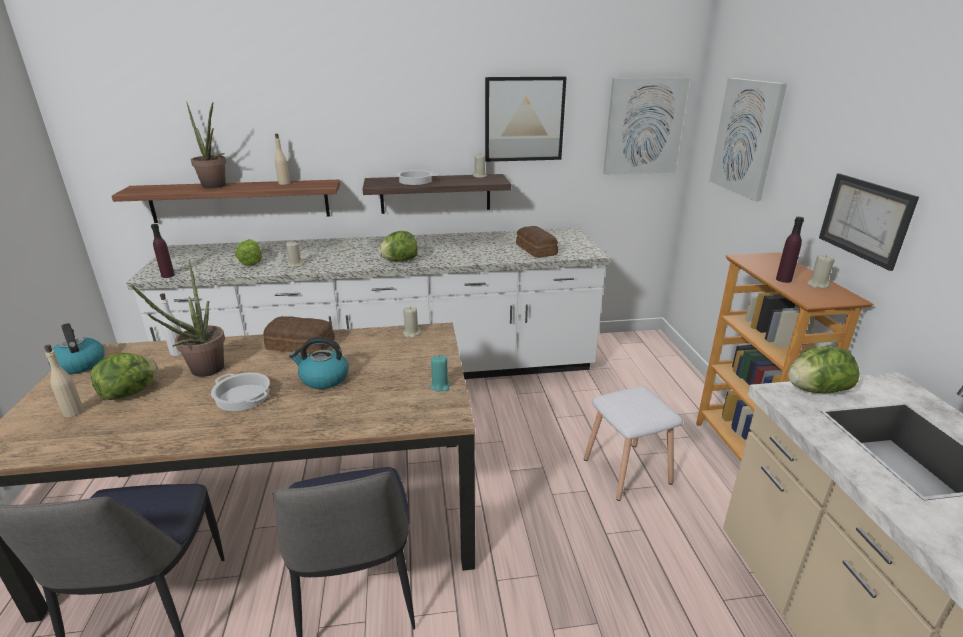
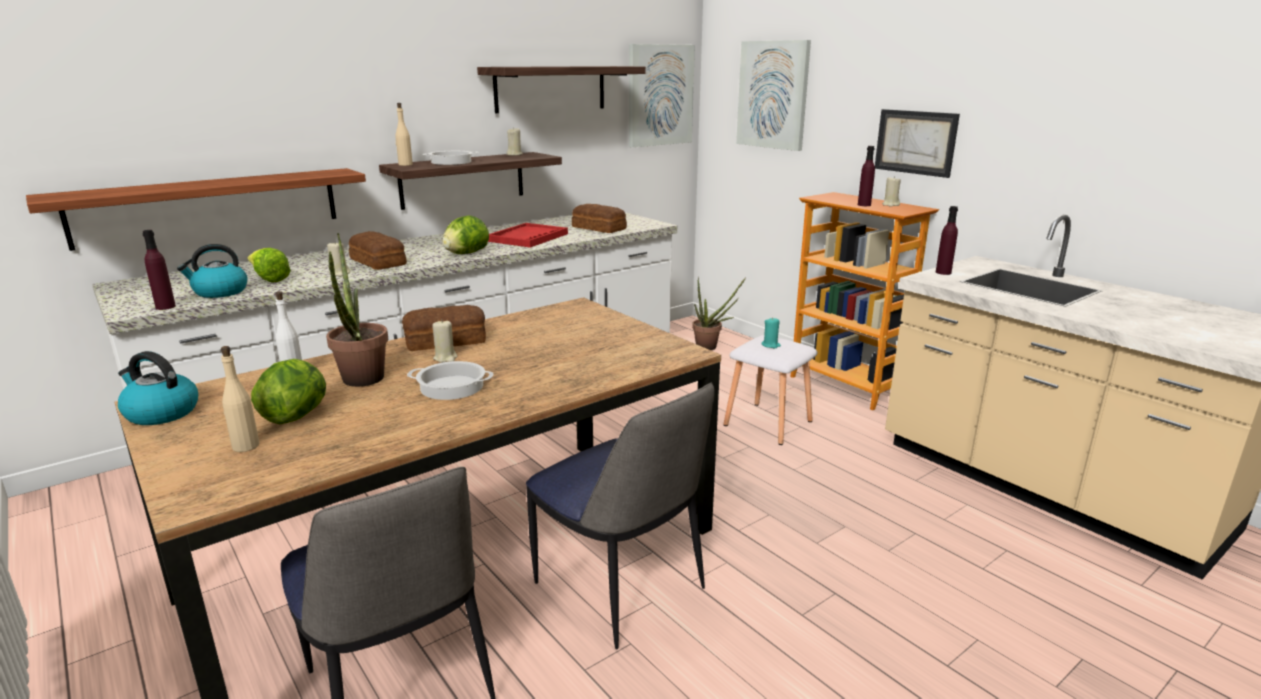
camera: 30 degrees left, 5 degrees down
(216, 186) = (184, 184): potted plant -> potted plant (711, 347)
(284, 183) = (280, 175): beige bottle -> beige bottle (405, 164)
(323, 379) = (520, 357): kettle -> kettle (219, 292)
(334, 257) = (378, 261): none -> bread
(412, 333) = (556, 311): beige candle -> beige candle (445, 358)
(440, 386) = (647, 337): turquoise candle -> turquoise candle (770, 345)
(466, 251) = (528, 237): none -> red tray
(524, 119) = (550, 88): picture -> shelf
(815, 390) = (943, 272): lettuce -> purple bottle

